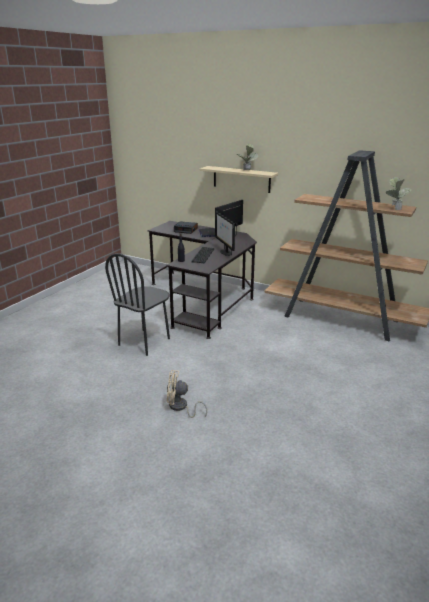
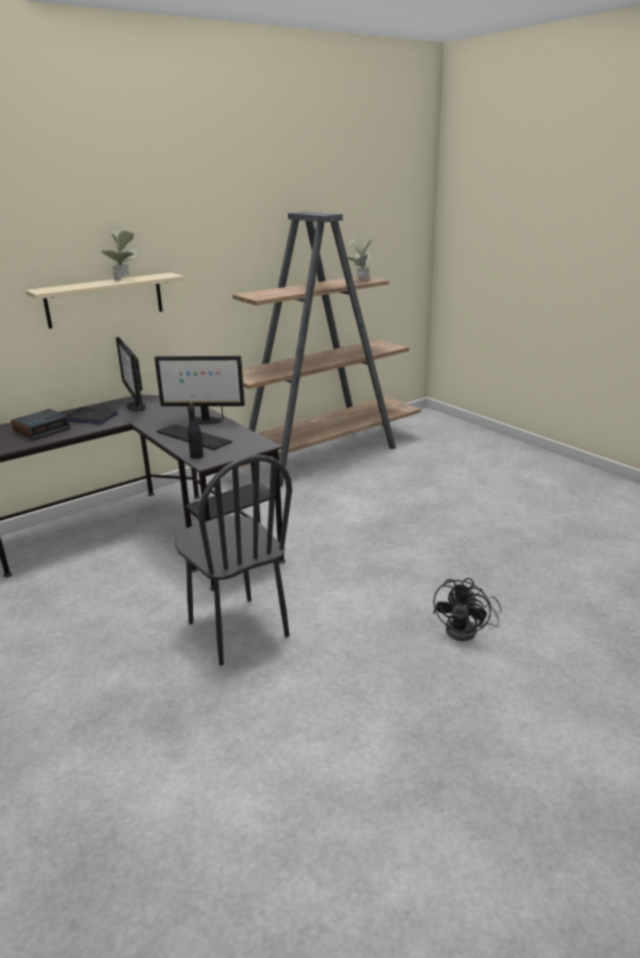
camera: 65 degrees left, 0 degrees up
(180, 407) = (468, 630): beige fan -> black fan

